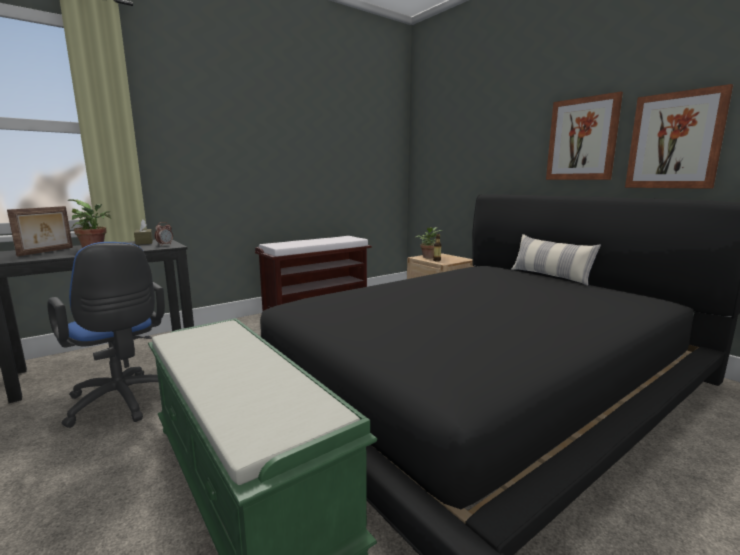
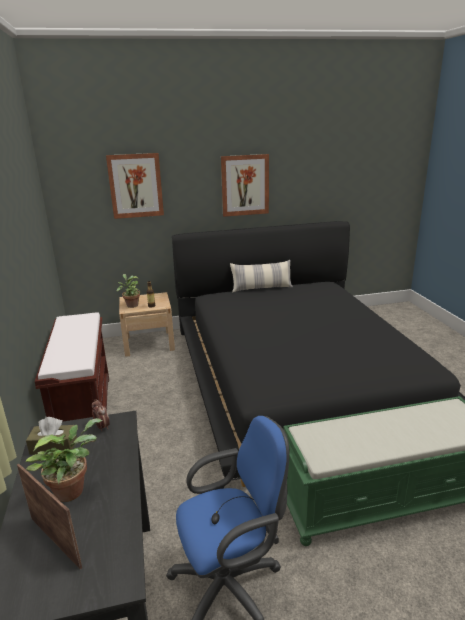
camera: 65 degrees left, 10 degrees up
(674, 141) = (300, 187): picture -> picture (135, 186)

